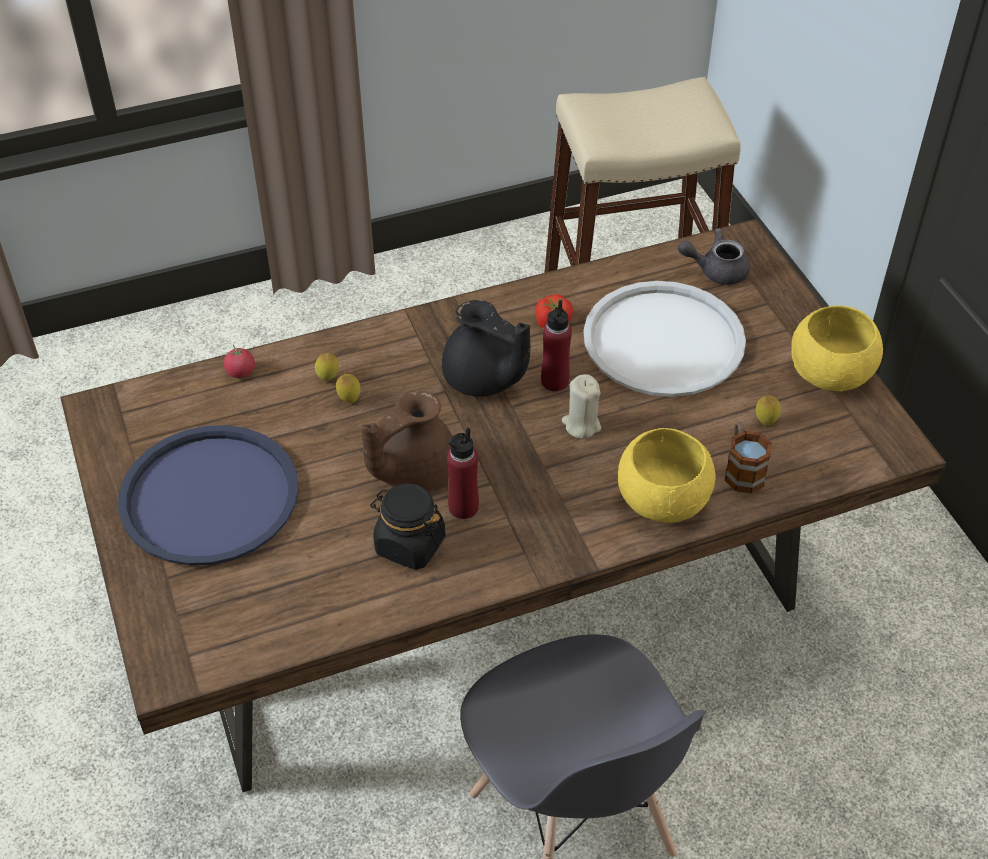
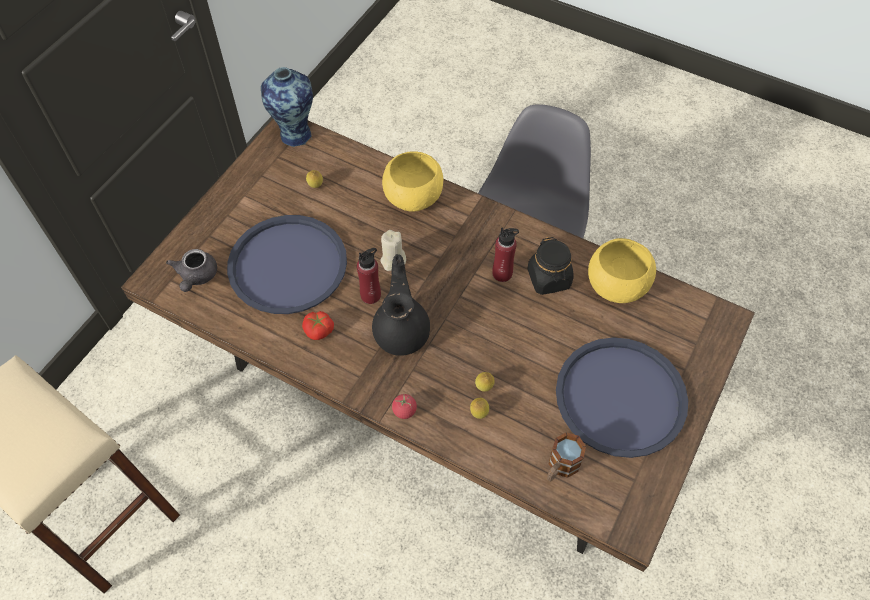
camera: 130 degrees left, 10 degrees up
(241, 372) = (522, 470): tomato -> tomato (404, 410)
(411, 470) = (503, 315): brown teapot -> none
(663, 341) = (288, 265): white tray -> blue tray
(715, 270) = (196, 277): grey teapot -> grey teapot turned 45 degrees clockwise
(742, 470) = (361, 178): mug -> mug (560, 467)
(829, 374) = (251, 179): yellow bowl -> yellow bowl (617, 285)
(882, 450) = (295, 133): none -> vase

